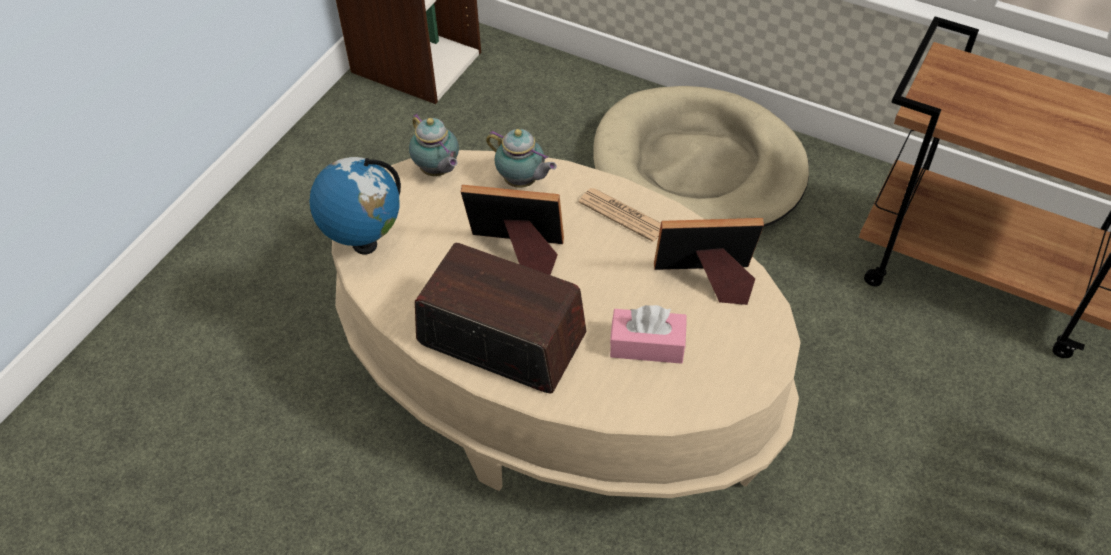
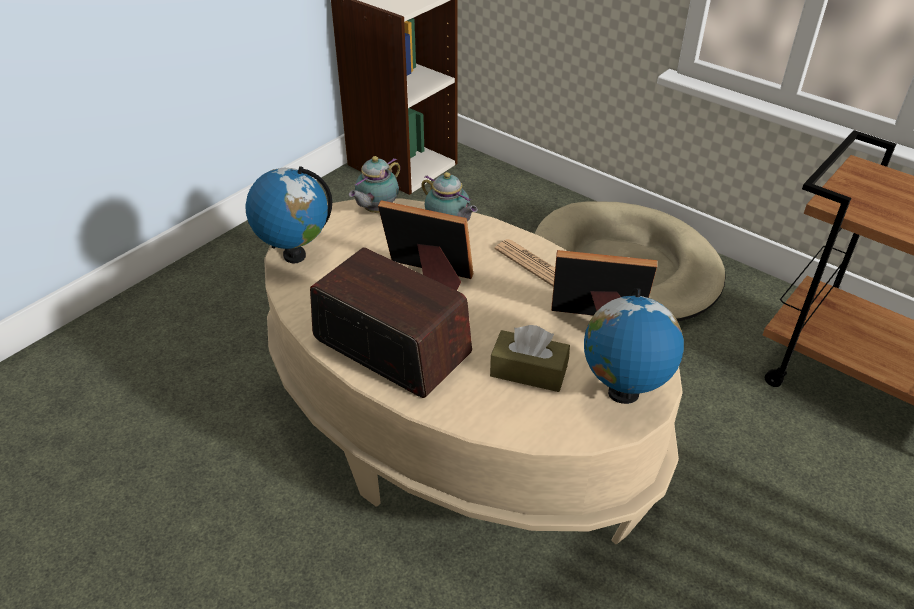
camera: 10 degrees right, 10 degrees down
(437, 171) = (377, 211): teapot -> teapot turned 60 degrees clockwise
(647, 345) = (528, 371): pink tissue box -> brown tissue box
(744, 354) = (622, 393): none -> globe

